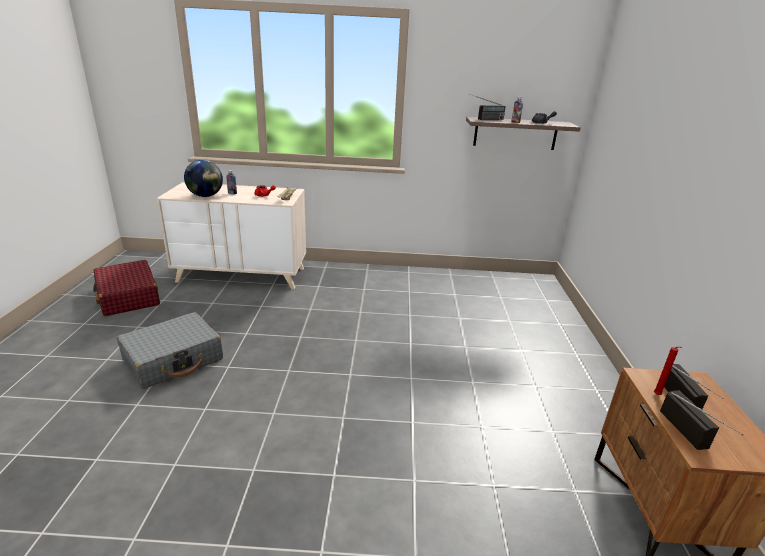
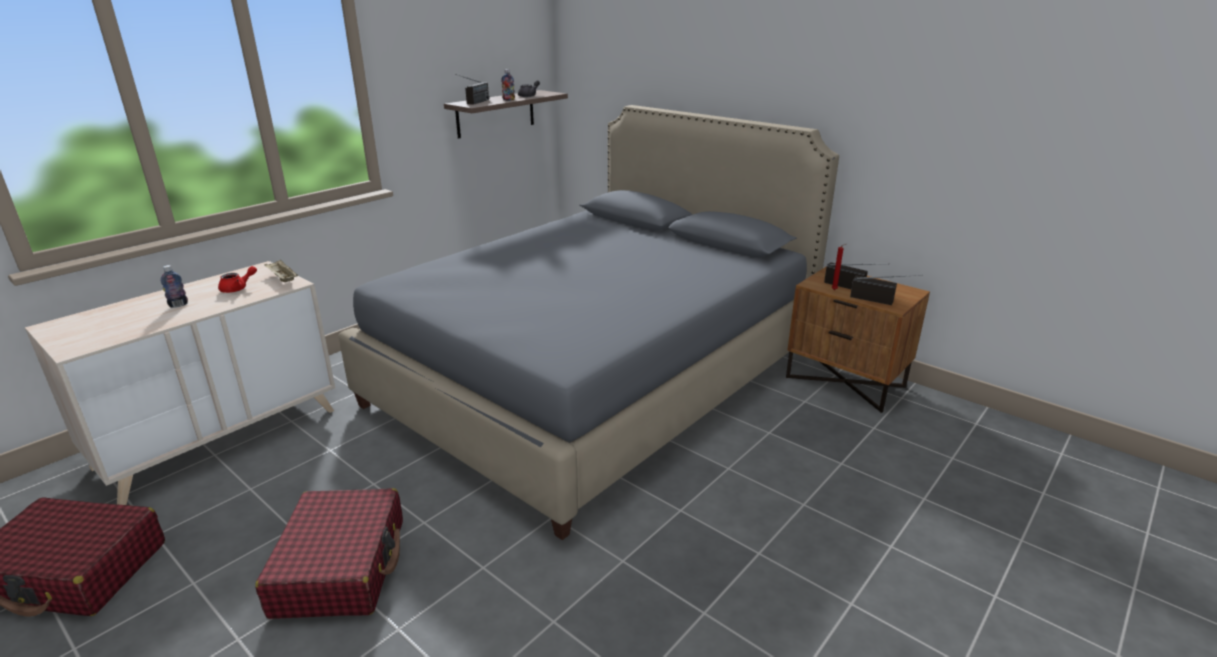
camera: 50 degrees left, 0 degrees up
(174, 360) = (341, 566): grey suitcase -> red suitcase
(206, 196) = (144, 325): globe -> none
(443, 356) = (597, 377): none -> grey bed

